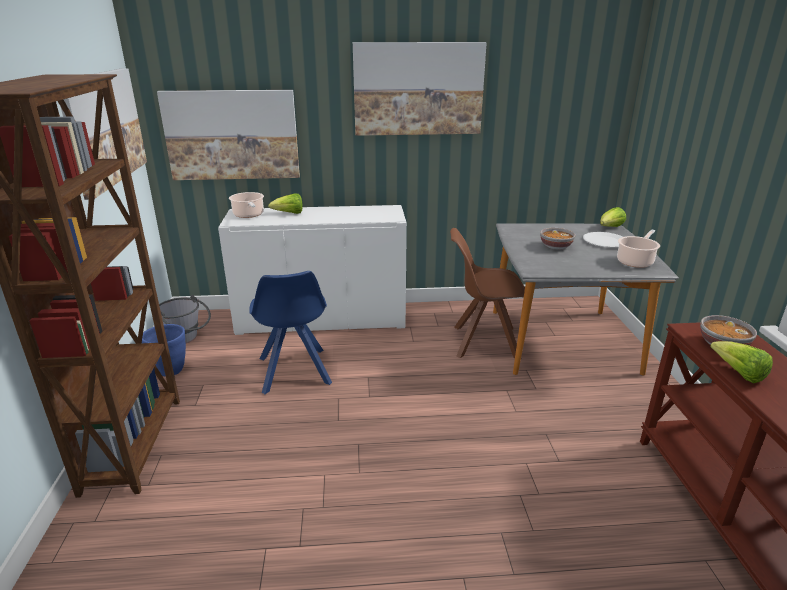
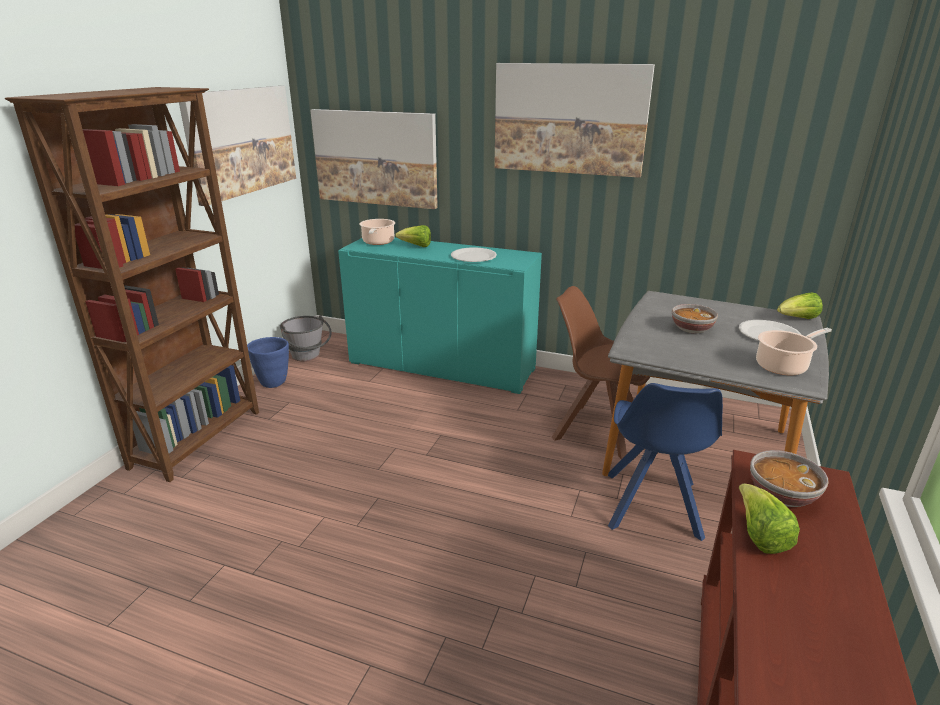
camera: 25 degrees right, 0 degrees up
(294, 372) = (375, 411): blue chair -> blue chair (652, 507)
(321, 319) = (441, 366): white cabinet -> turquoise cabinet
(350, 215) = (473, 256): none -> white plate

